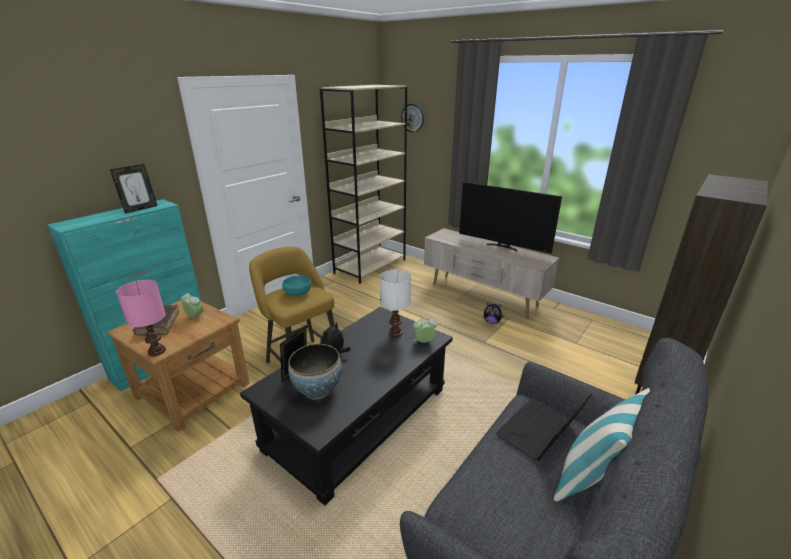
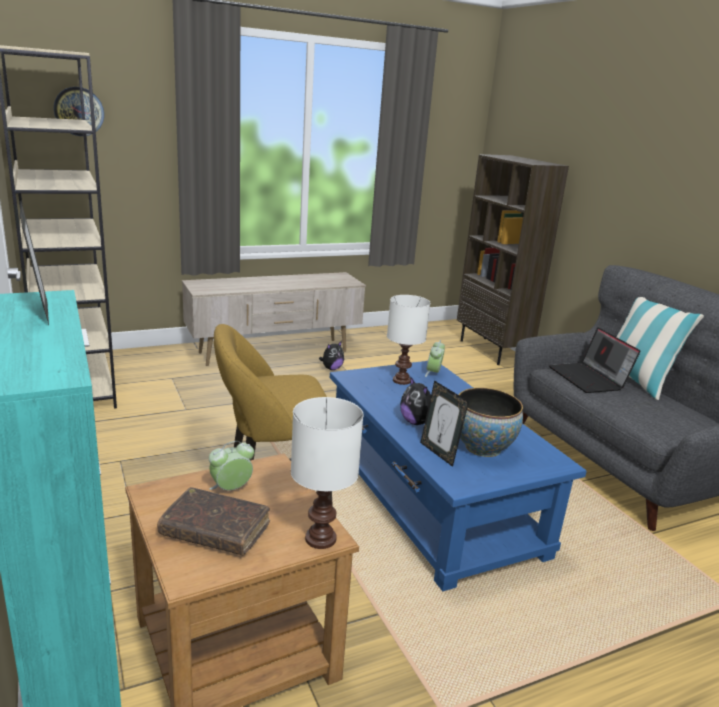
camera: 65 degrees left, 5 degrees down
(156, 351) = (322, 539): pink table lamp -> white table lamp
(298, 292) = (280, 387): turquoise bowl -> none
(358, 418) = (431, 500): black coffee table -> blue coffee table
(503, 247) = (287, 278): television -> none

